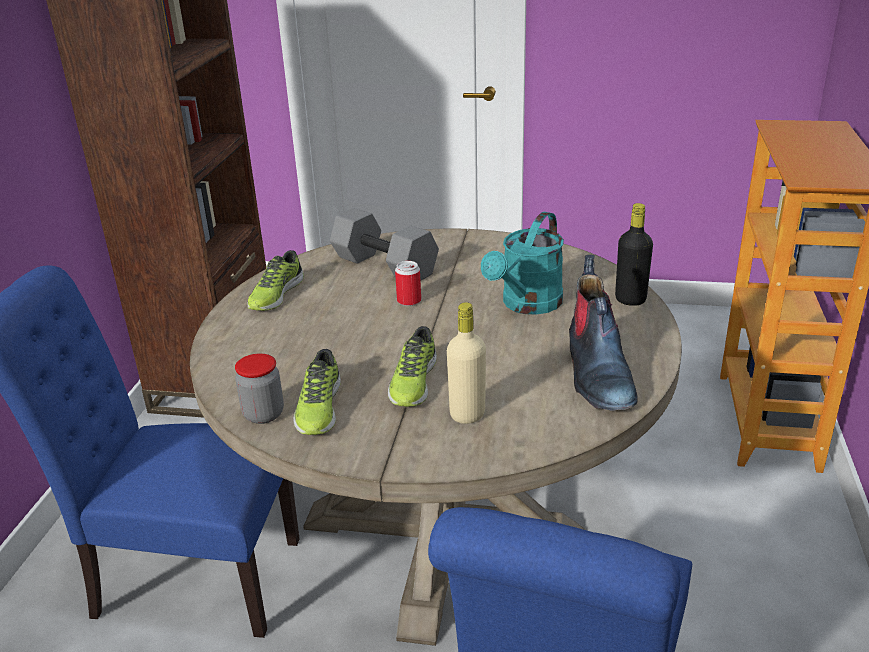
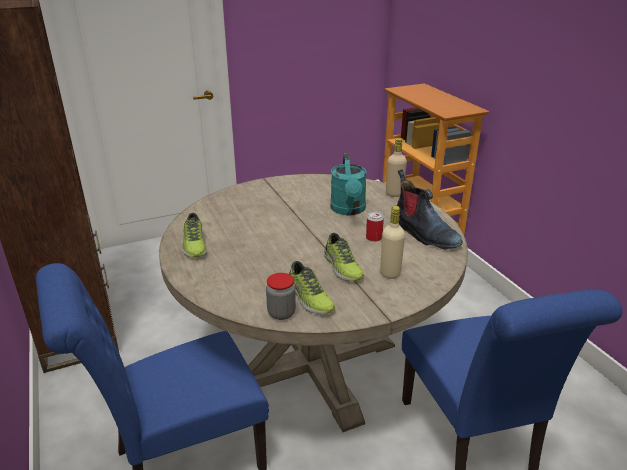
camera: 35 degrees left, 0 degrees up
(386, 265) = (242, 209): grey dumbbell -> none
(409, 301) = (282, 225): can -> can (374, 238)
(630, 300) = (394, 194): black bottle -> beige bottle

